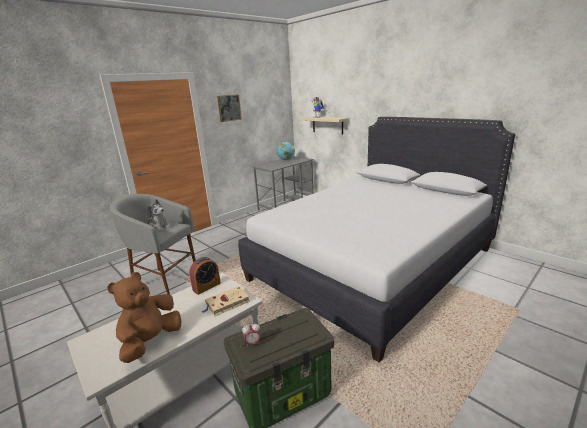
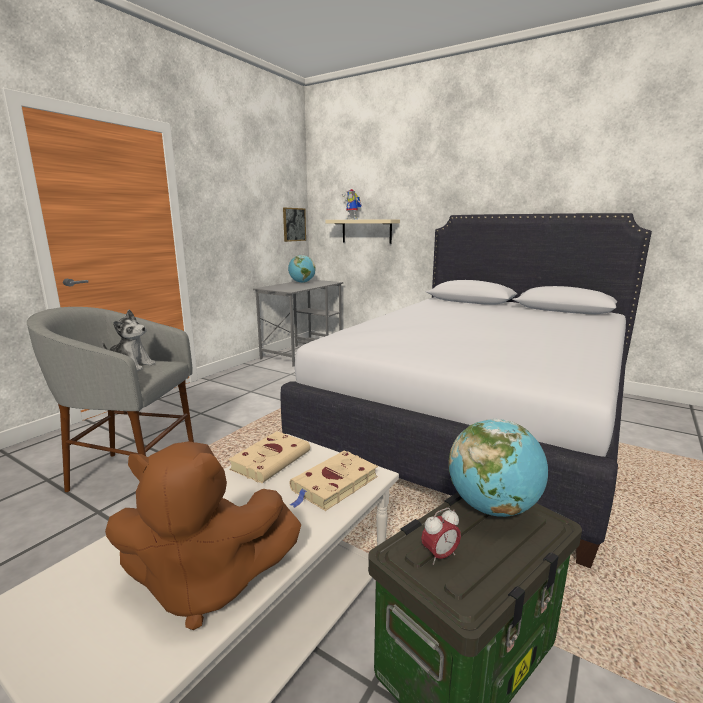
camera: 15 degrees left, 5 degrees down
(151, 341) = (206, 584): brown plush toy -> brown plush toy turned 105 degrees counterclockwise
(206, 287) = (272, 459): alarm clock -> beige book
(229, 108) = (223, 192): picture -> picture (294, 224)
(296, 324) = (493, 507): none -> globe

